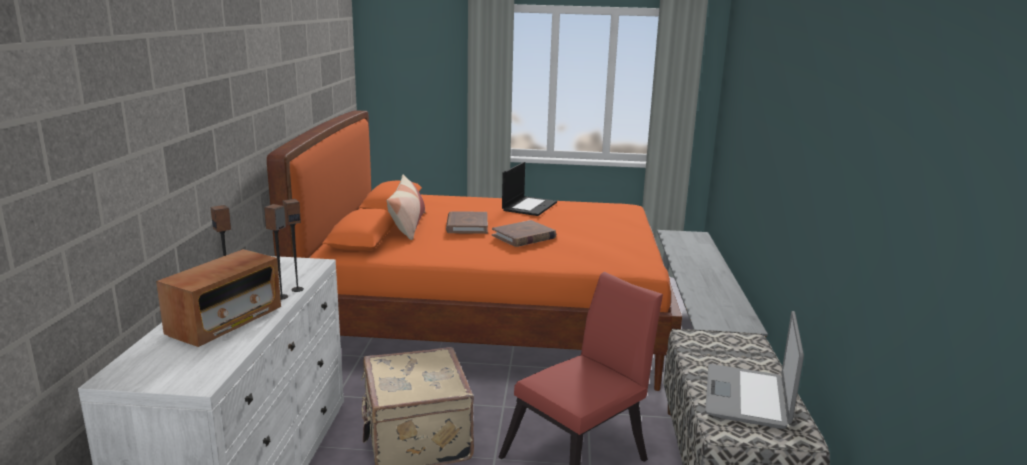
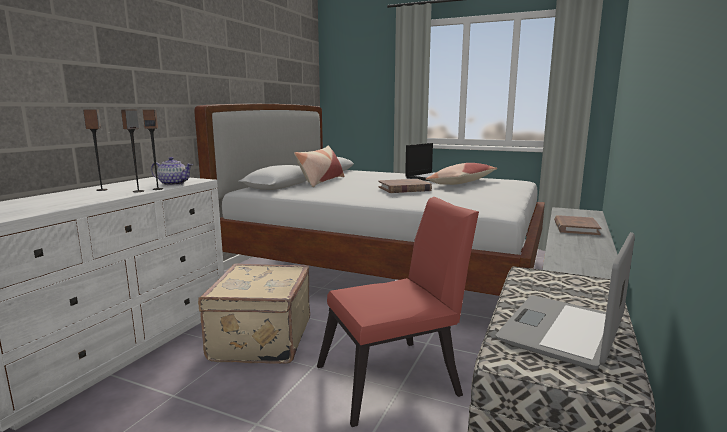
camera: 20 degrees right, 5 degrees down
(225, 322) = (71, 198): radio -> none
(298, 275) = (173, 184): none -> teapot
(467, 225) = (366, 182): brown book -> brown book (575, 228)
(490, 321) = (386, 267): orange bed -> white bed
(571, 216) = (461, 183): none -> pillow

